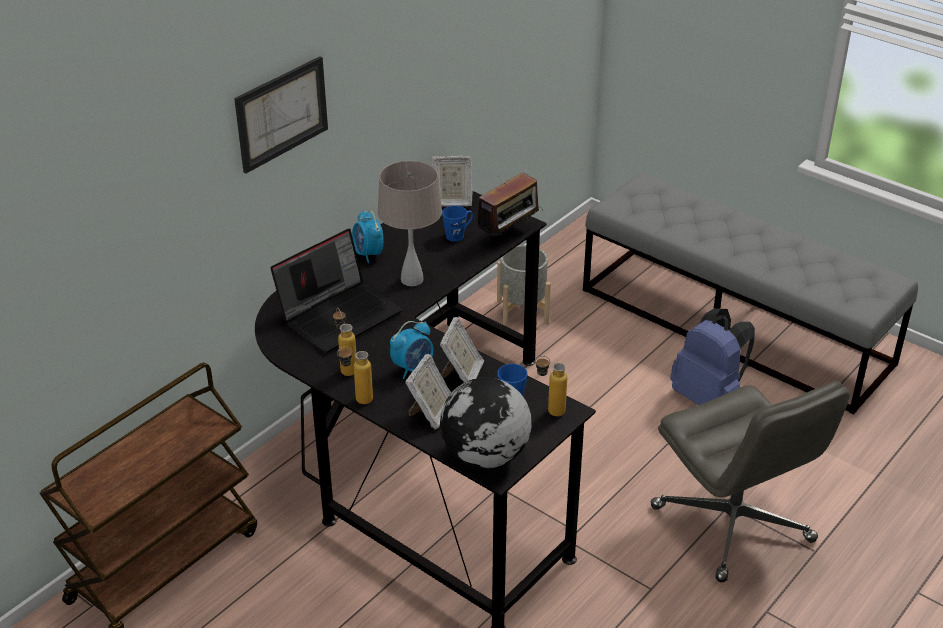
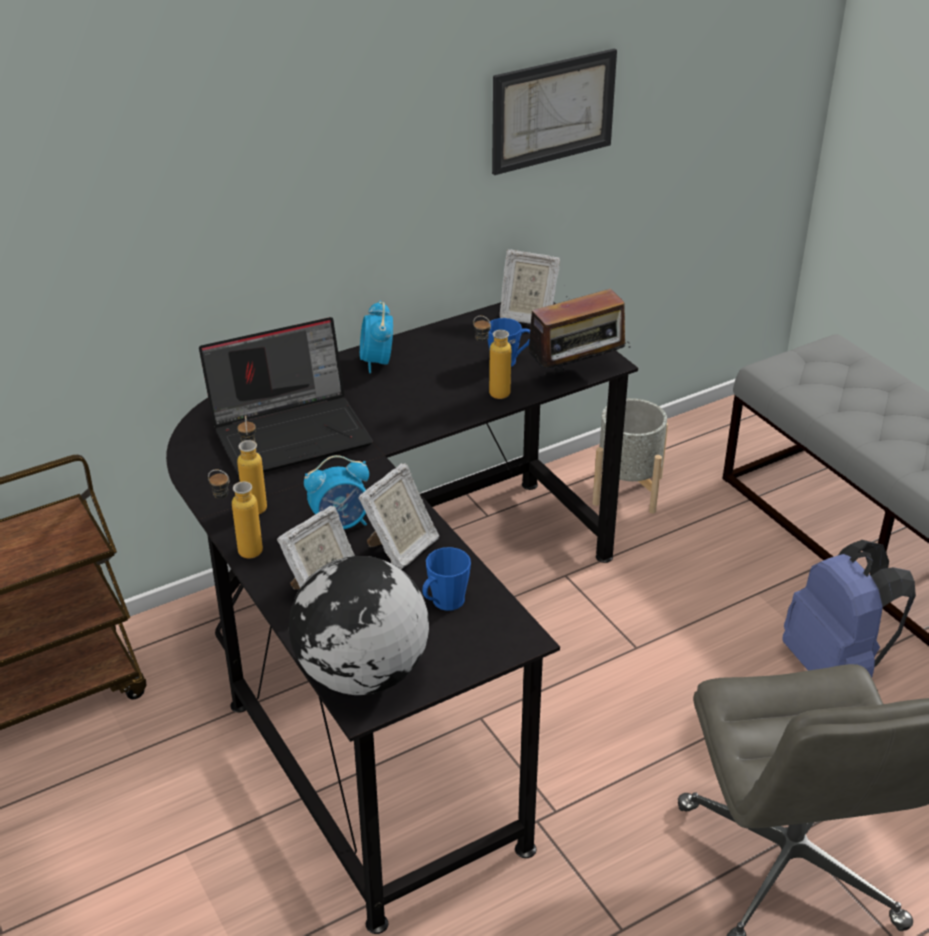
camera: 20 degrees right, 0 degrees up
(281, 113) = (253, 140): picture -> picture (553, 111)
(412, 280) = (412, 406): beige table lamp -> none
(549, 411) = (491, 631): bottle -> bottle (491, 392)

